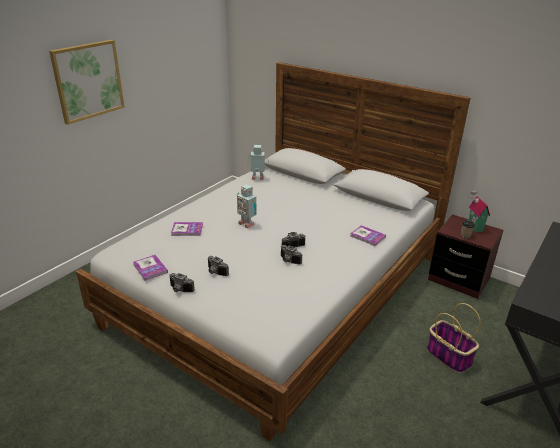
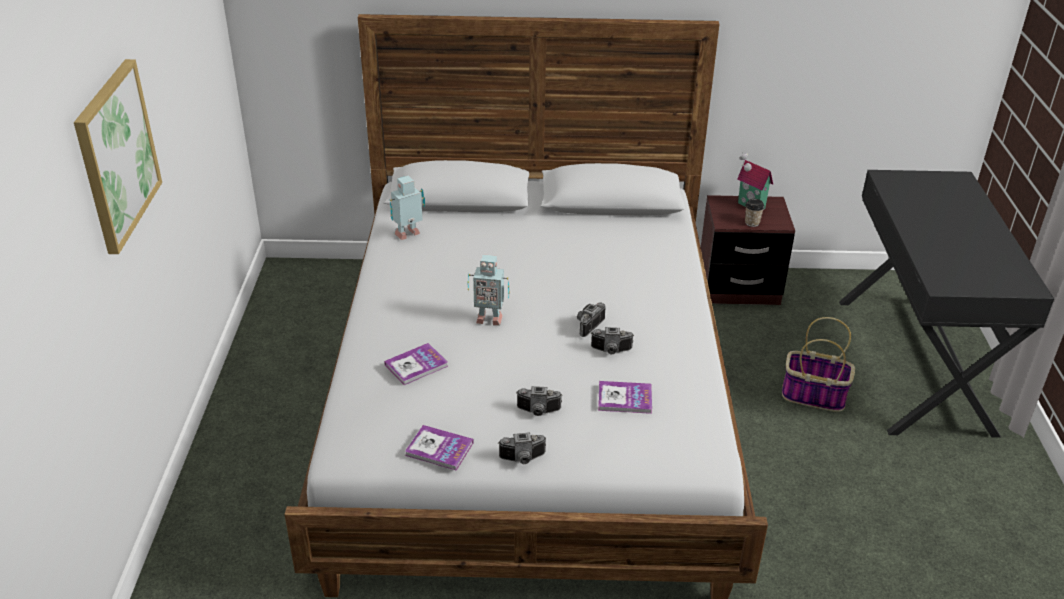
camera: 35 degrees left, 5 degrees up
(367, 236) = (665, 272): book -> book (625, 399)

